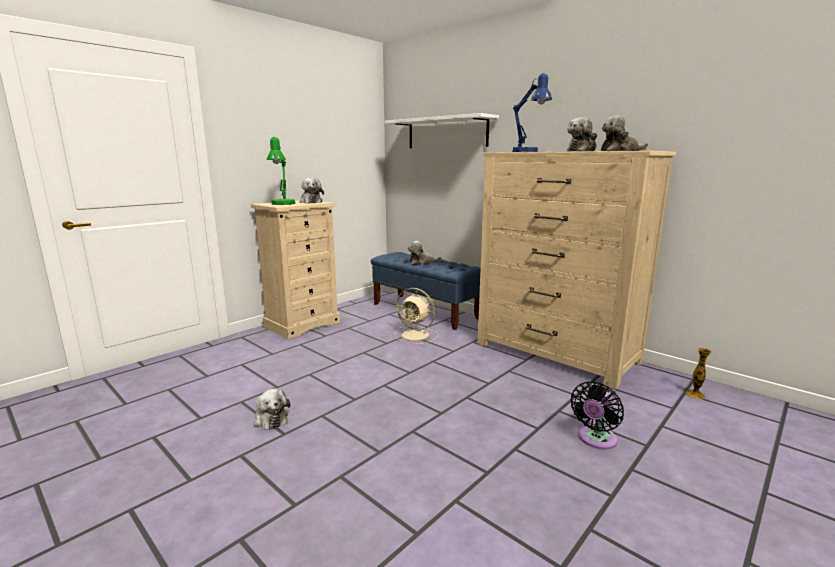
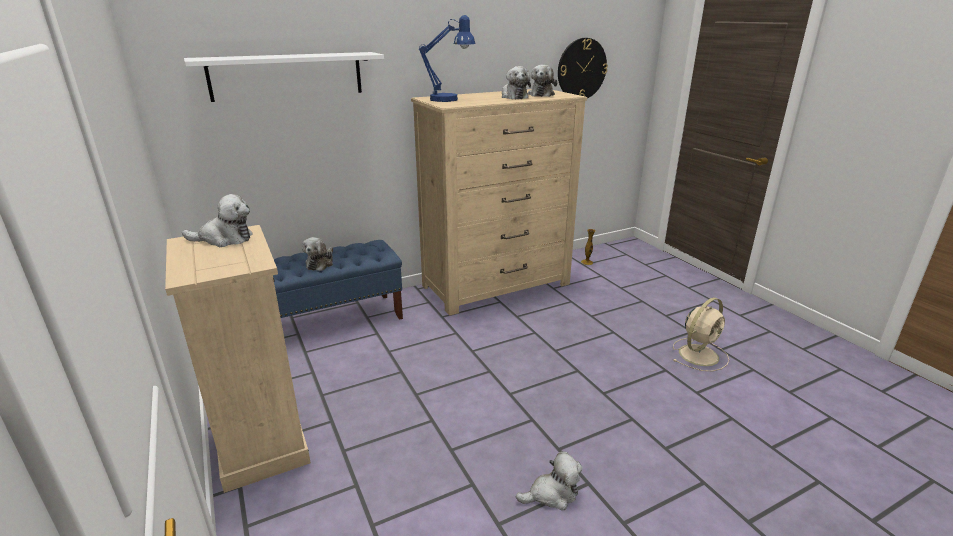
camera: 70 degrees left, 10 degrees up
(282, 204) = (225, 261): green table lamp -> none
(416, 335) = (396, 346): beige fan -> beige fan (699, 354)
(595, 440) = (633, 315): black fan -> none
(750, 129) = (581, 69): none -> wall clock

